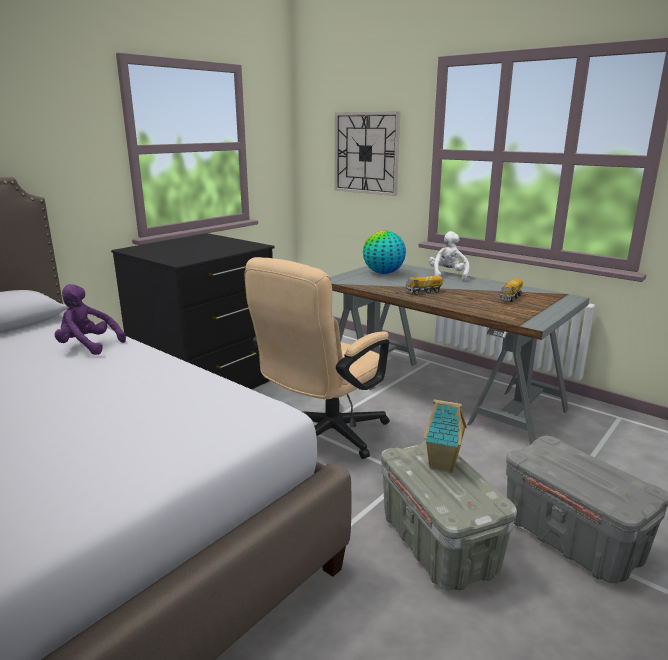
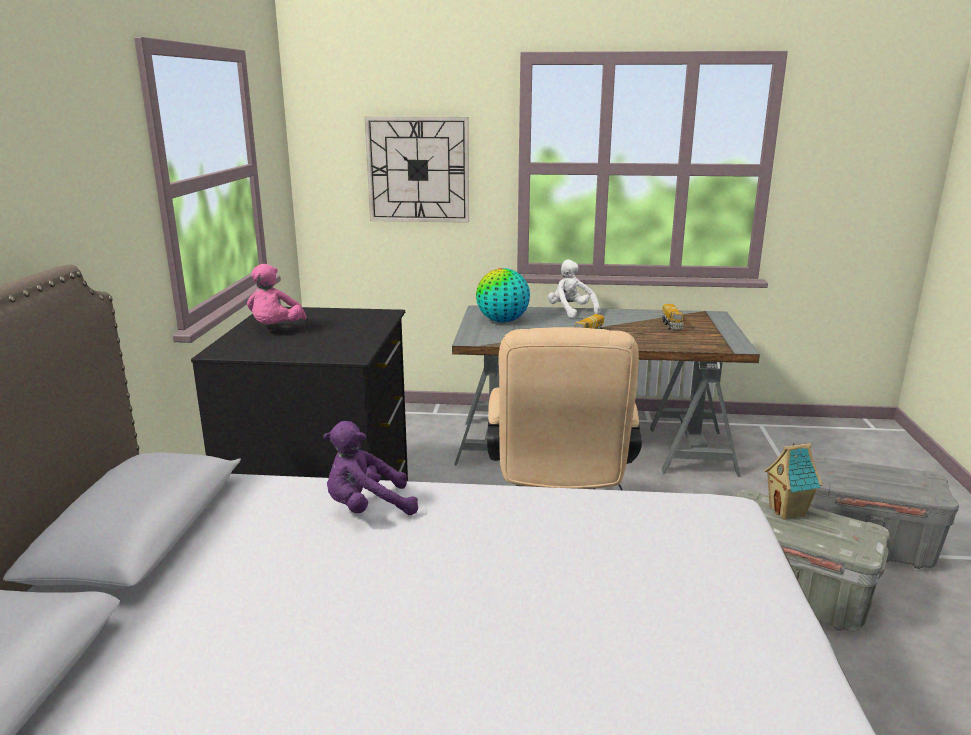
camera: 35 degrees left, 0 degrees up
(181, 244) = (276, 329): none -> pink plush toy

